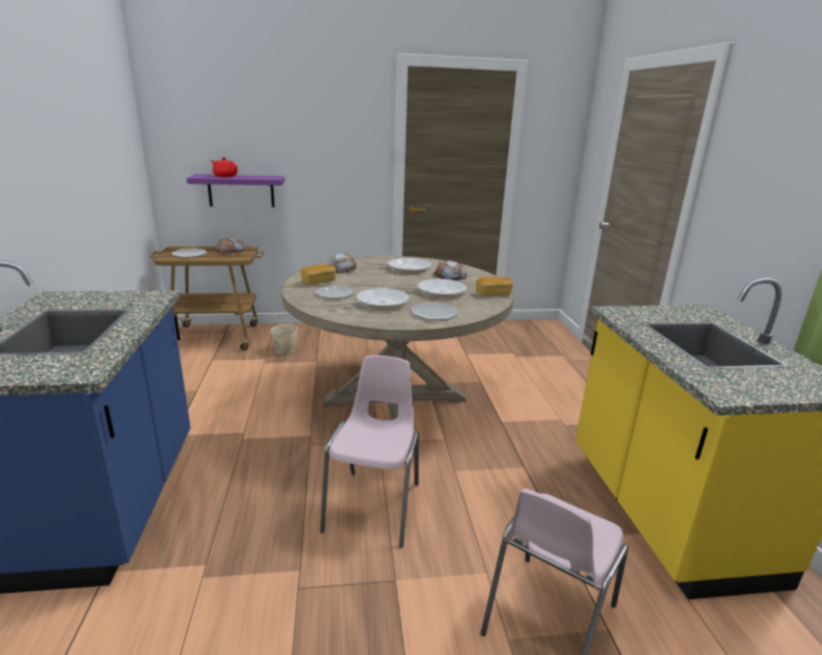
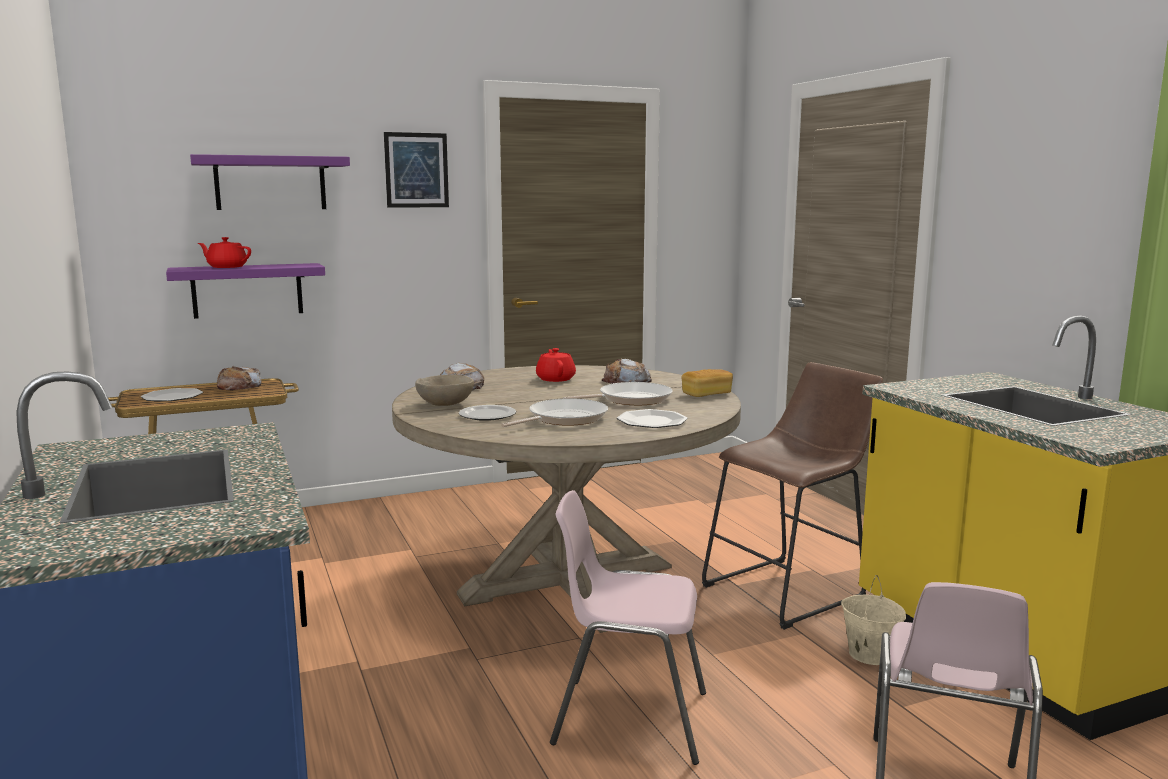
camera: 15 degrees left, 10 degrees down
(254, 123) = (270, 183): none -> purple shelf
(285, 350) = (347, 541): beige bucket -> beige bucket (869, 654)
(318, 282) = (446, 404): bread -> beige bowl
(348, 116) = (416, 170): none -> picture
(375, 506) = (629, 718): pink chair -> pink chair turned 75 degrees counterclockwise
(406, 268) = (555, 379): frying pan -> red teapot
(535, 432) = (790, 590): none -> brown stool

